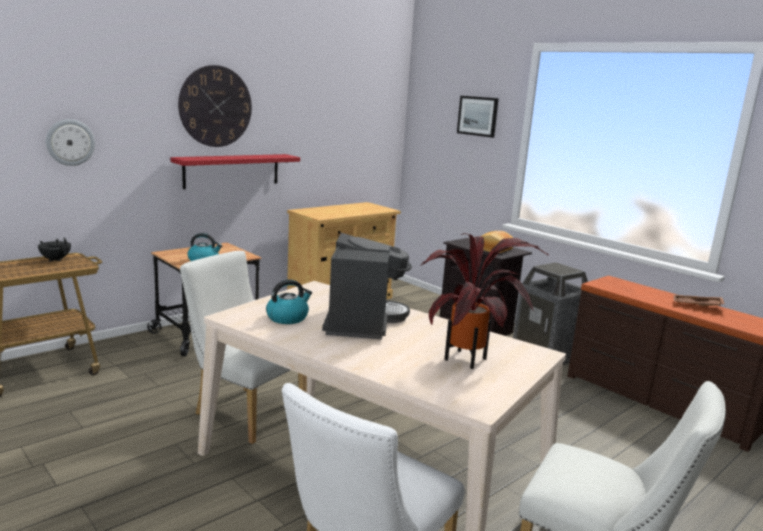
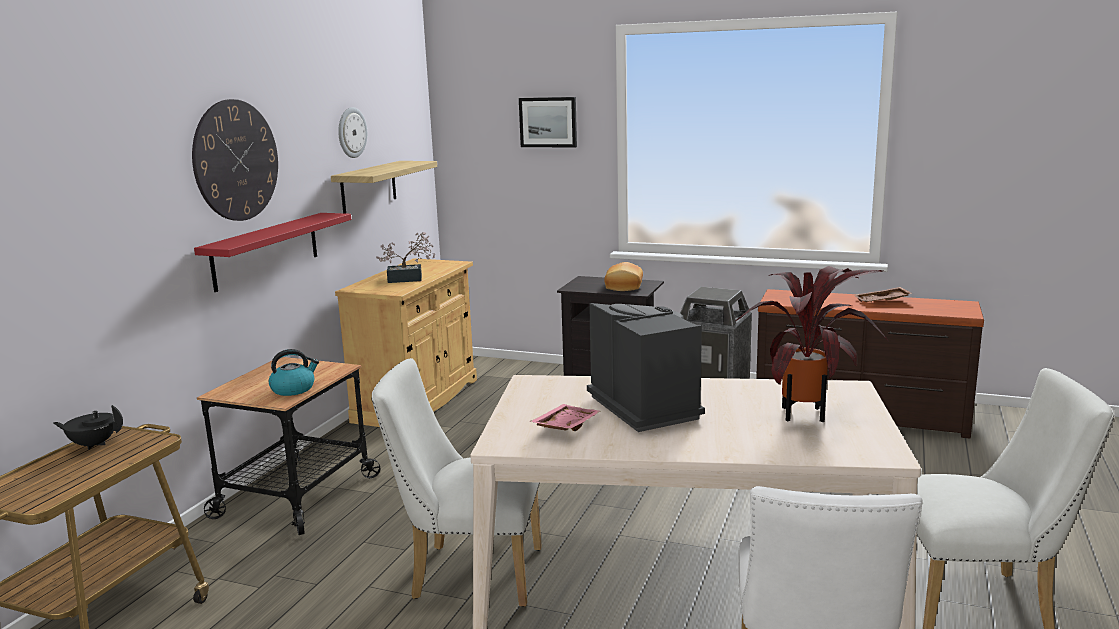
camera: 25 degrees left, 0 degrees up
(70, 142) = (67, 254): wall clock -> wall clock (351, 132)
(288, 318) = (565, 426): kettle -> pink tray
(334, 144) = (368, 186): none -> shelf
(342, 212) = (409, 279): none -> potted plant

